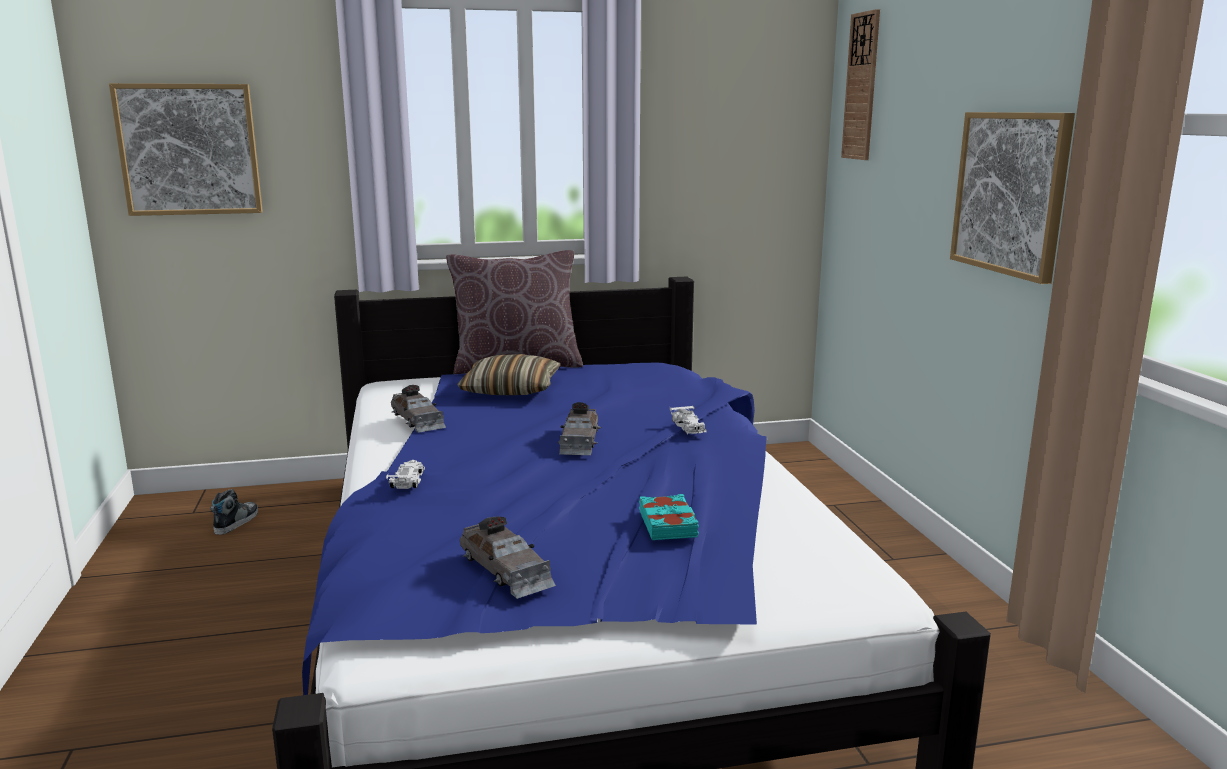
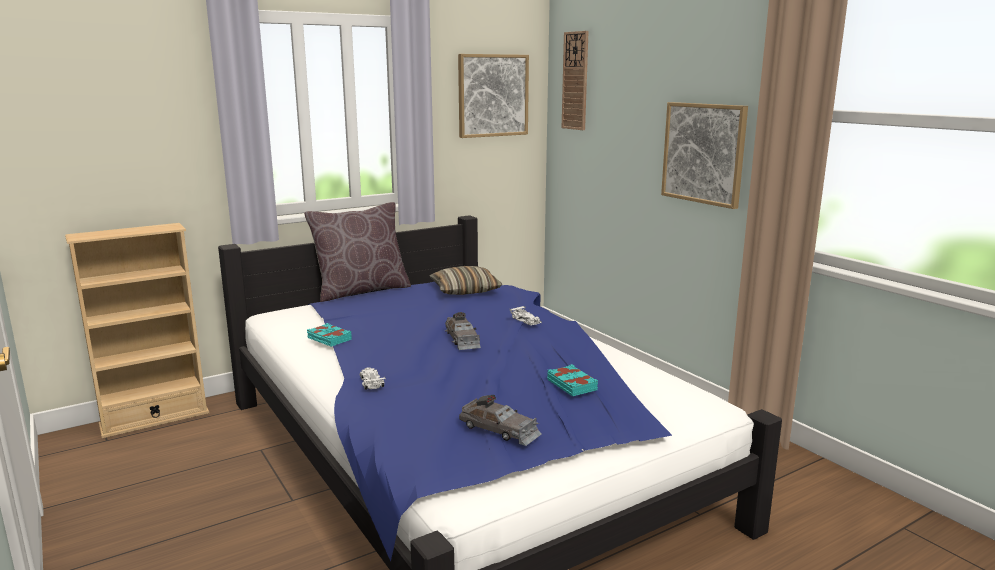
camera: 20 degrees left, 0 degrees up
(189, 149) = (81, 138): picture -> picture (493, 95)
(236, 522) = (152, 441): shoe -> none
(257, 496) = (155, 419): none -> beige bookcase
(417, 420) = (329, 339): grey toy car -> turquoise book
(511, 390) = (376, 309): pillow -> pillow (465, 290)

